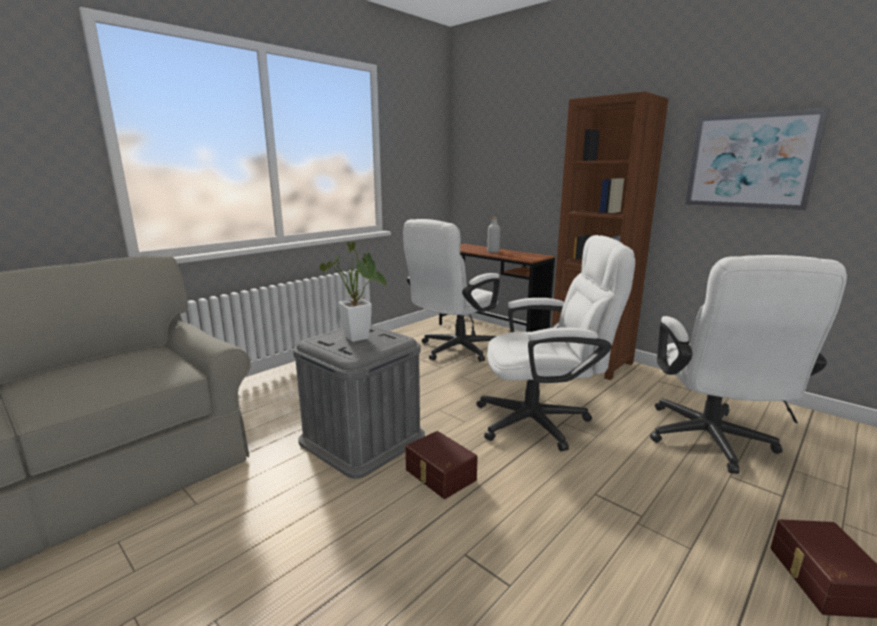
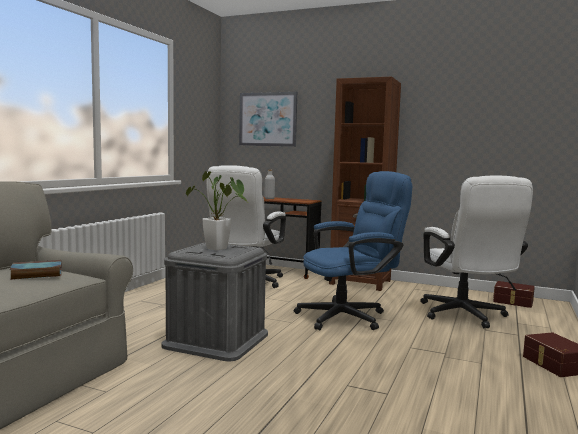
camera: 20 degrees left, 10 degrees down
(131, 367) = (35, 274): none -> book
(439, 475) = (296, 351): brown storage box -> brown storage box (513, 302)
(543, 421) = (350, 316): white office chair -> blue office chair
(750, 161) = (457, 126): picture -> picture (268, 119)

